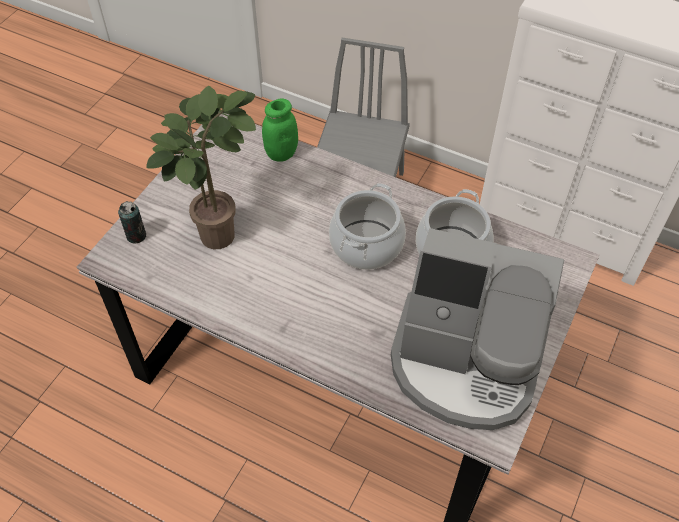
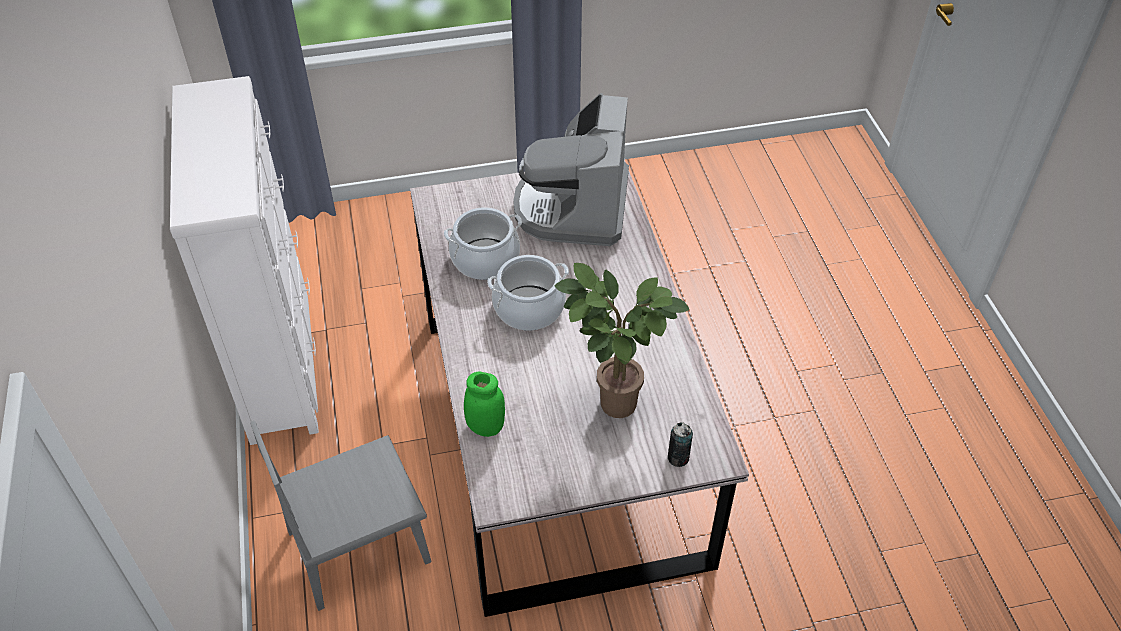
camera: 130 degrees left, 5 degrees down
(465, 363) = (574, 206): coffee machine -> coffee machine turned 150 degrees counterclockwise

